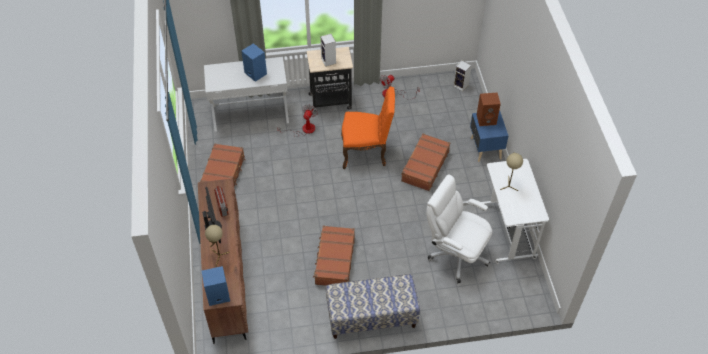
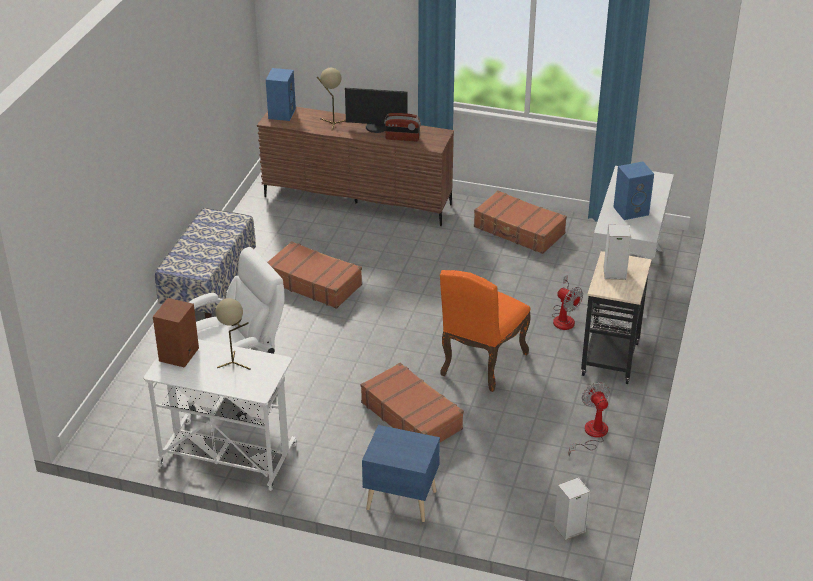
camera: 115 degrees right, 15 degrees down
(486, 119) = (414, 448): brown speaker -> brown speaker (179, 355)

